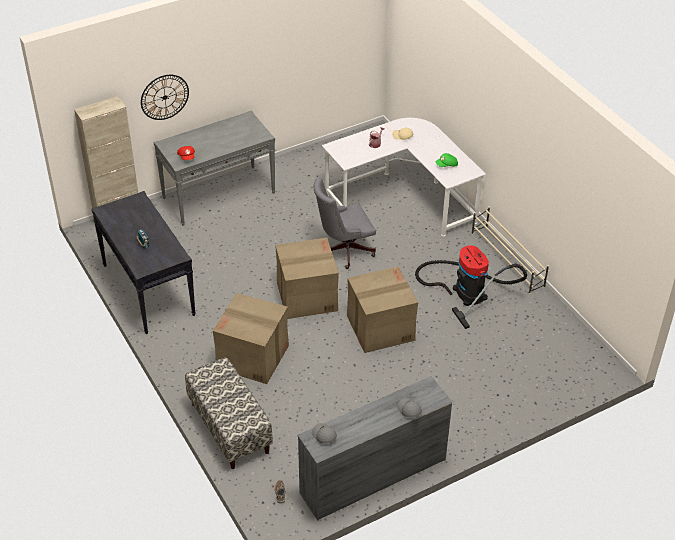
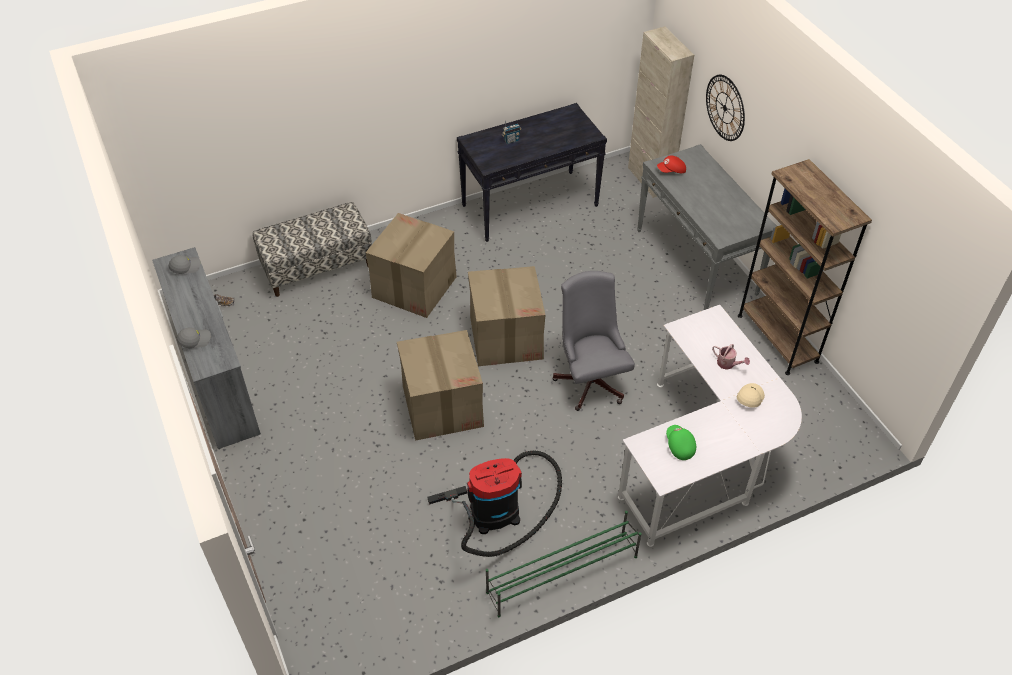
camera: 95 degrees right, 5 degrees up
(295, 160) = (777, 338): none -> brown bookcase
(507, 260) = (561, 574): beige shoe rack -> green shoe rack

